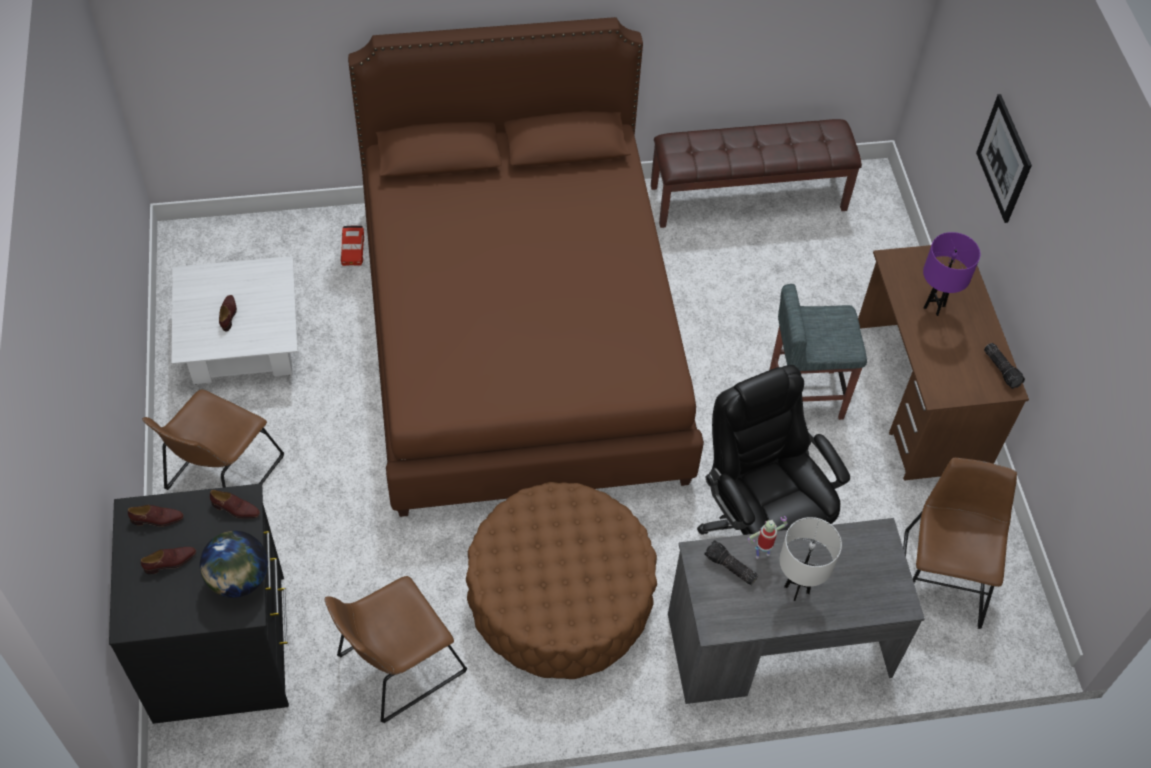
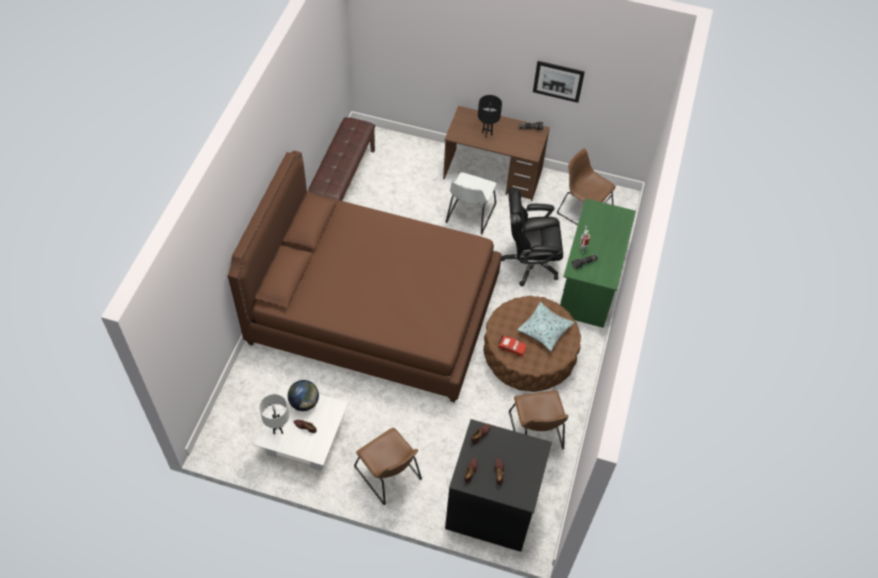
camera: 65 degrees left, 0 degrees up
(238, 579) = (522, 445): globe -> globe (304, 403)
(352, 250) = (272, 363): red toy car -> red toy car (512, 347)
(579, 576) = (544, 329): none -> pillow
(778, 645) = (590, 282): grey desk -> green desk
(797, 590) = (604, 245): white table lamp -> white table lamp (278, 430)
(804, 395) = (469, 215): grey stool -> white chair
(934, 307) = (487, 133): purple table lamp -> black table lamp
(1004, 158) = (459, 60): picture -> picture (558, 81)

